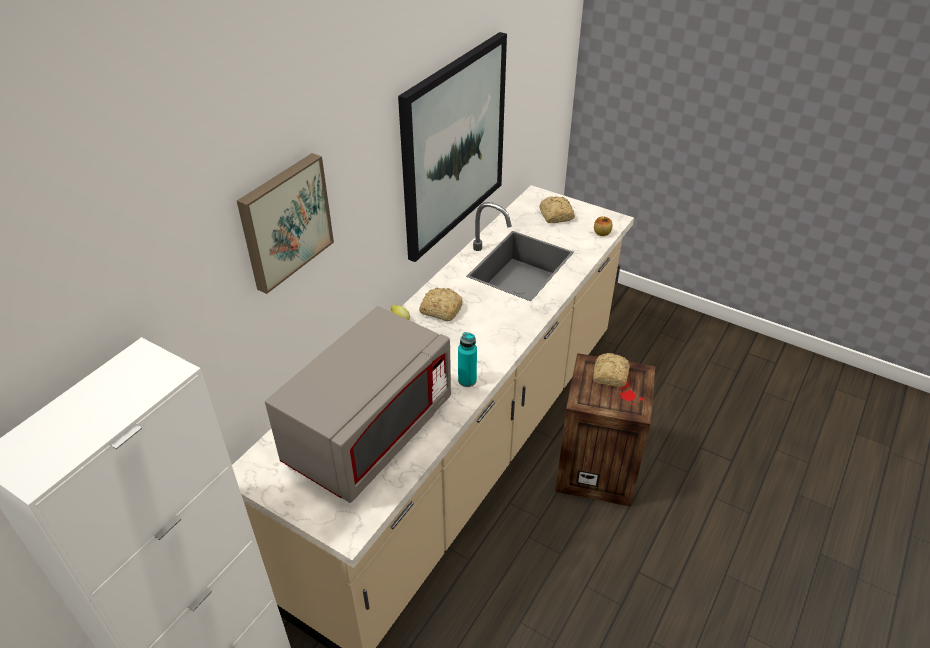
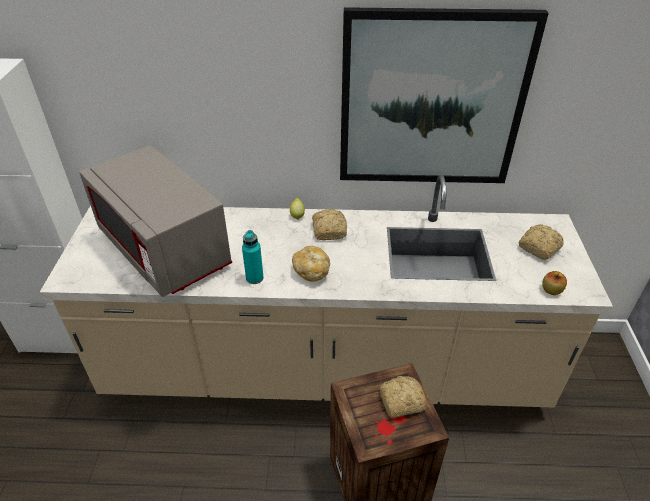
camera: 60 degrees right, 0 degrees up
(284, 221) = (177, 52): picture -> none
(369, 433) = (164, 250): grey microwave -> grey microwave turned 45 degrees clockwise
(486, 341) = (311, 270): none -> bread

